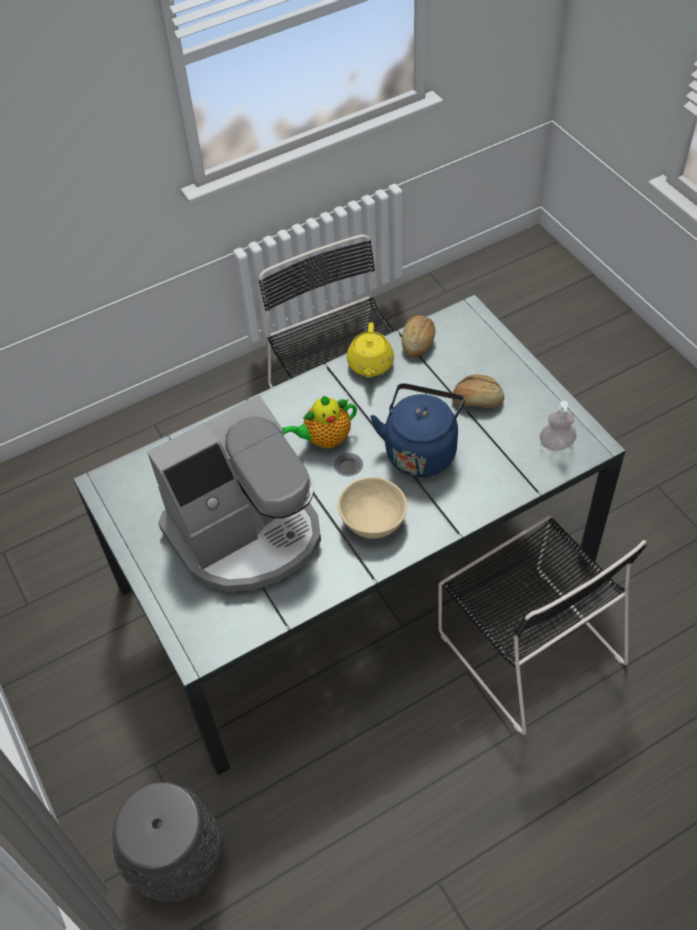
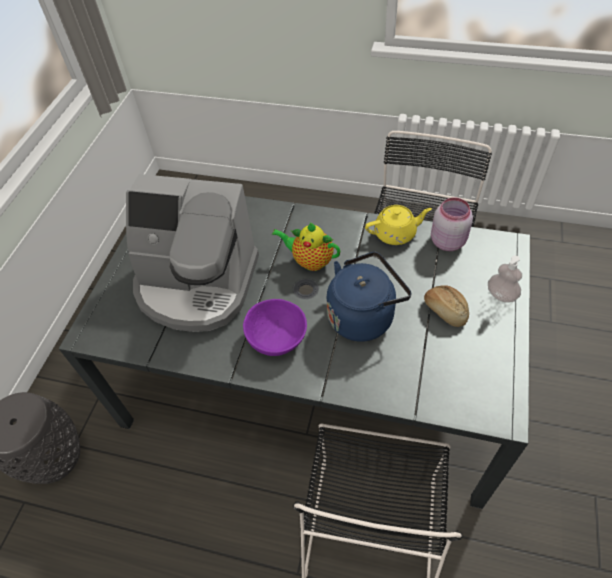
camera: 45 degrees right, 0 degrees up
(370, 365) = (396, 233): yellow teapot -> yellow teapot turned 150 degrees counterclockwise
(372, 521) = (275, 338): beige bowl -> purple bowl
(418, 342) = (447, 241): bread -> pink jar
(556, 444) = (471, 391): soap dispenser -> soap dispenser (501, 295)

